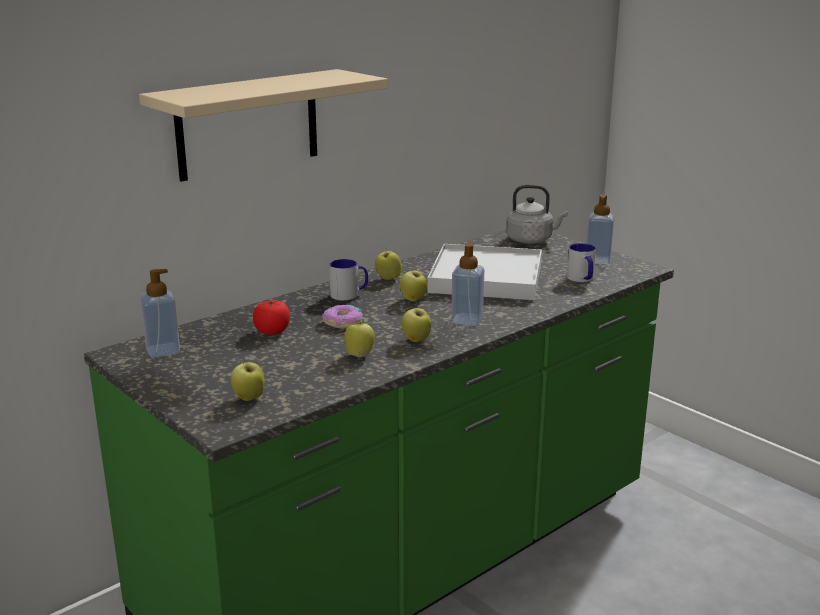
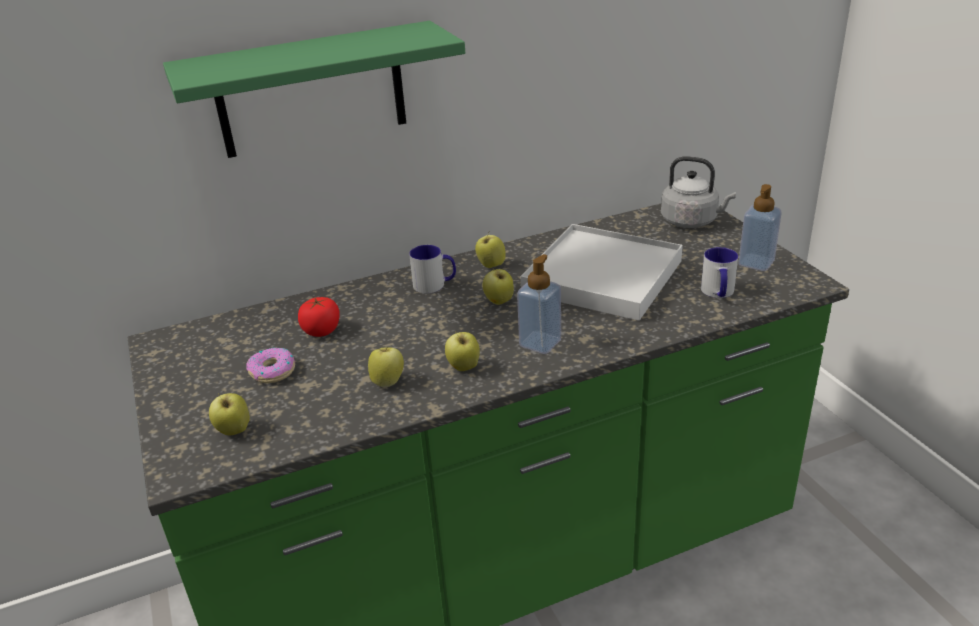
camera: 20 degrees right, 10 degrees up
(163, 350) = (199, 344): soap dispenser -> none
(248, 124) = (311, 91): beige shelf -> green shelf
(343, 322) = (401, 328): donut -> donut (272, 371)

